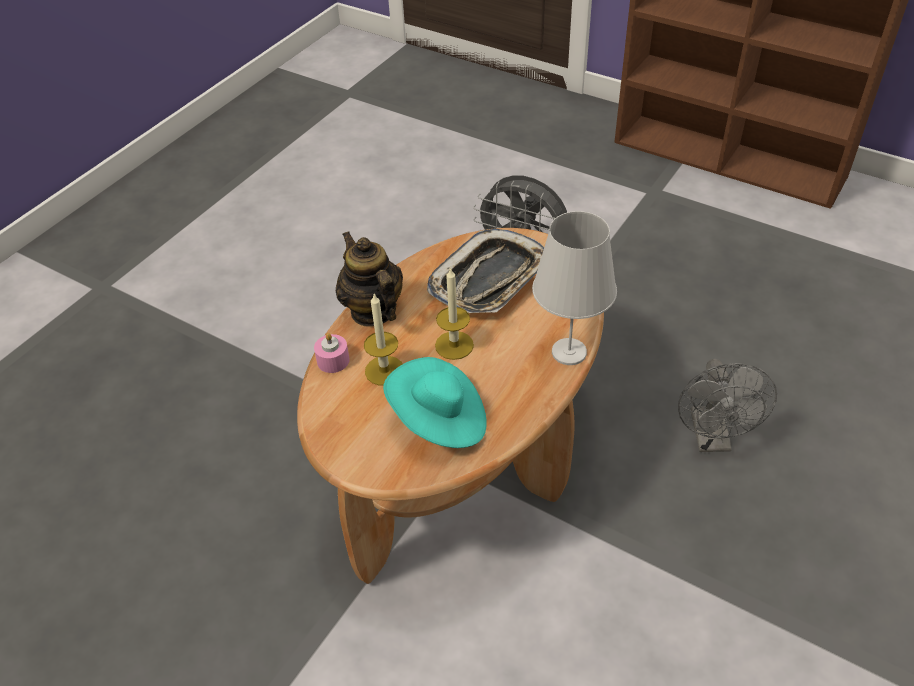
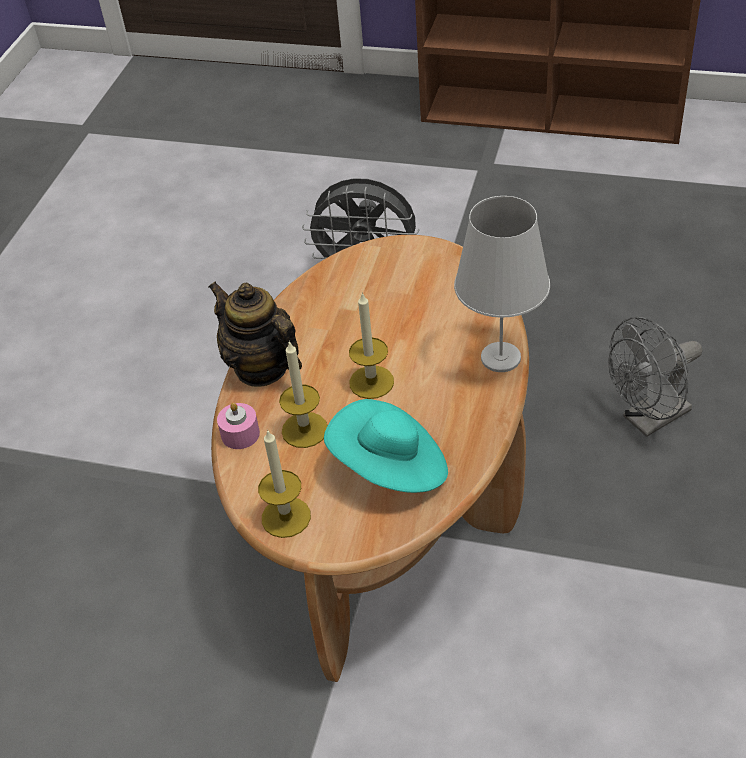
camera: 15 degrees left, 0 degrees up
(339, 437) = (286, 517): none -> candle
(489, 279) = (379, 300): tray -> none
(712, 439) = (649, 419): grey fan -> grey fan turned 75 degrees clockwise

